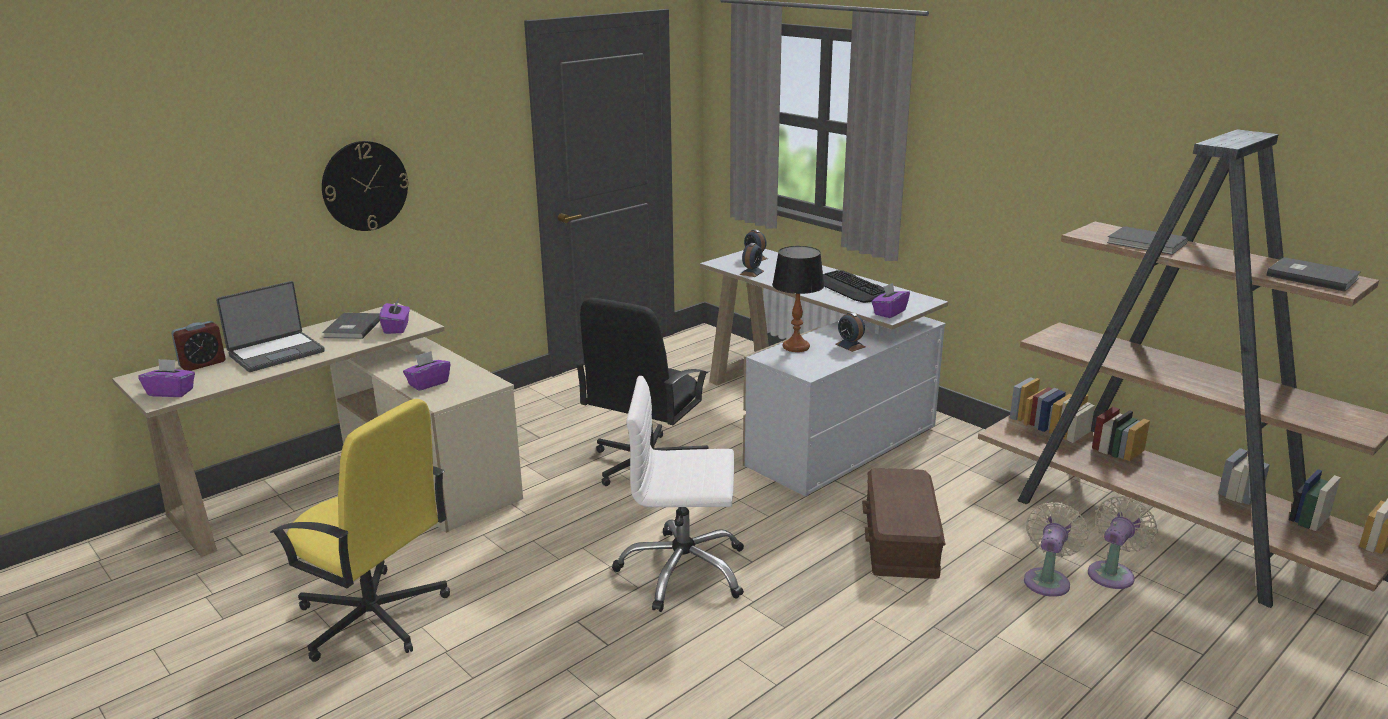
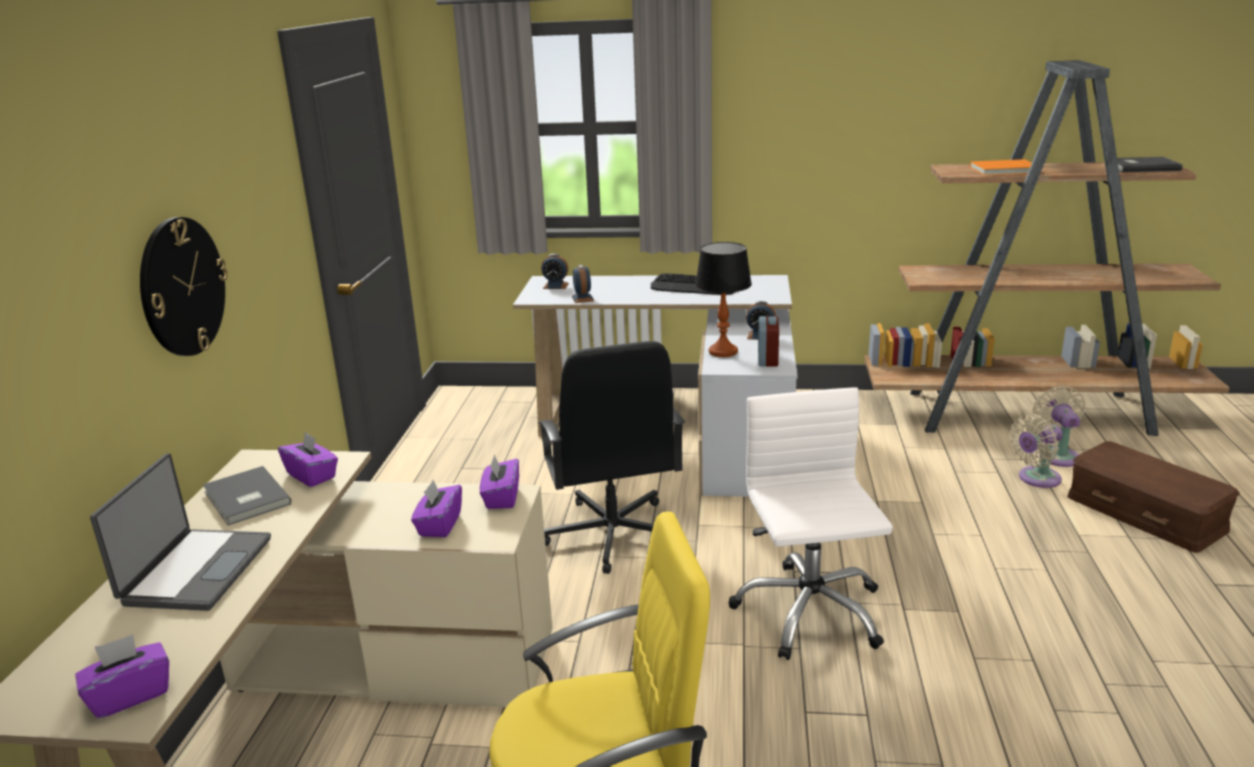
camera: 40 degrees left, 0 degrees up
(202, 364) = (97, 636): alarm clock -> alarm clock (767, 360)
(683, 571) = (809, 612): white office chair -> white office chair turned 120 degrees clockwise
(889, 312) = (768, 295): purple tissue box -> purple tissue box (501, 498)
(902, 539) = (908, 497): brown storage box -> brown storage box (1146, 512)
(1047, 580) = (1036, 479): beige fan -> beige fan turned 105 degrees counterclockwise
(1147, 243) = (1005, 170): grey book -> orange book

